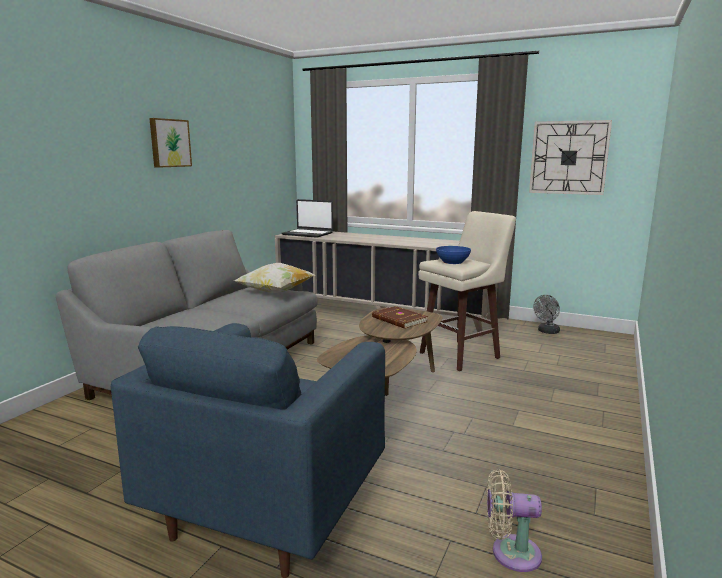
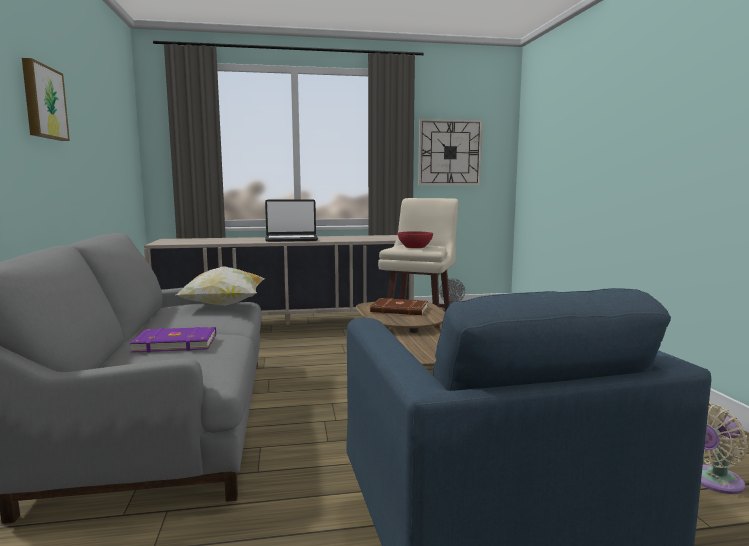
camera: 35 degrees left, 5 degrees down
(194, 316) = (175, 343): none -> purple book
(308, 234) = (185, 241): laptop -> laptop (291, 239)
(453, 262) = (415, 247): blue bowl -> red bowl

